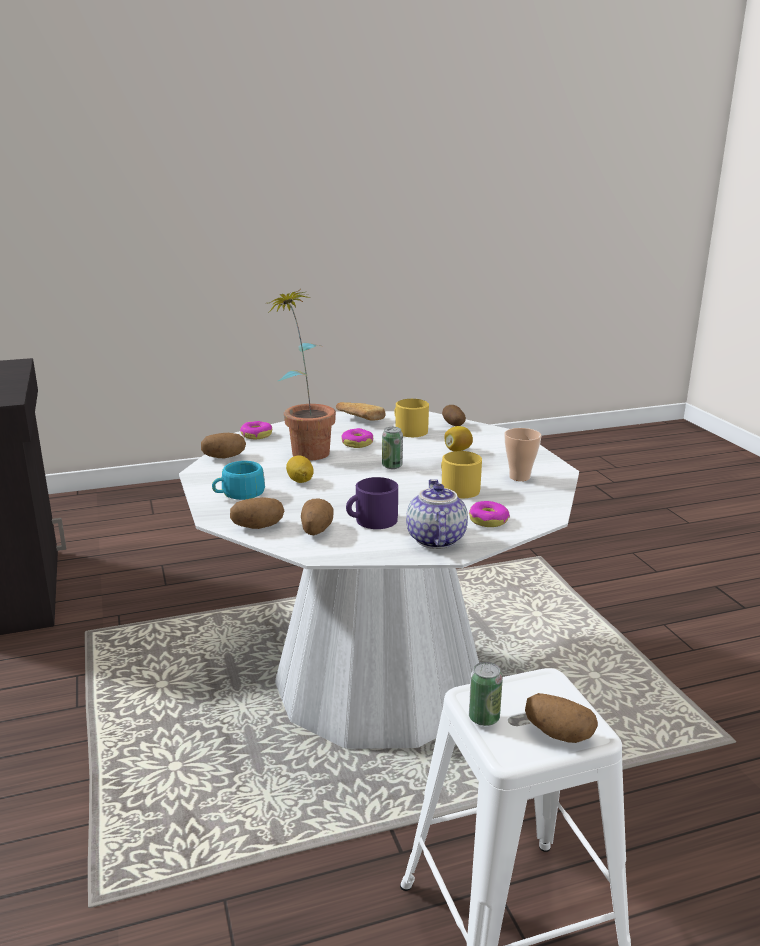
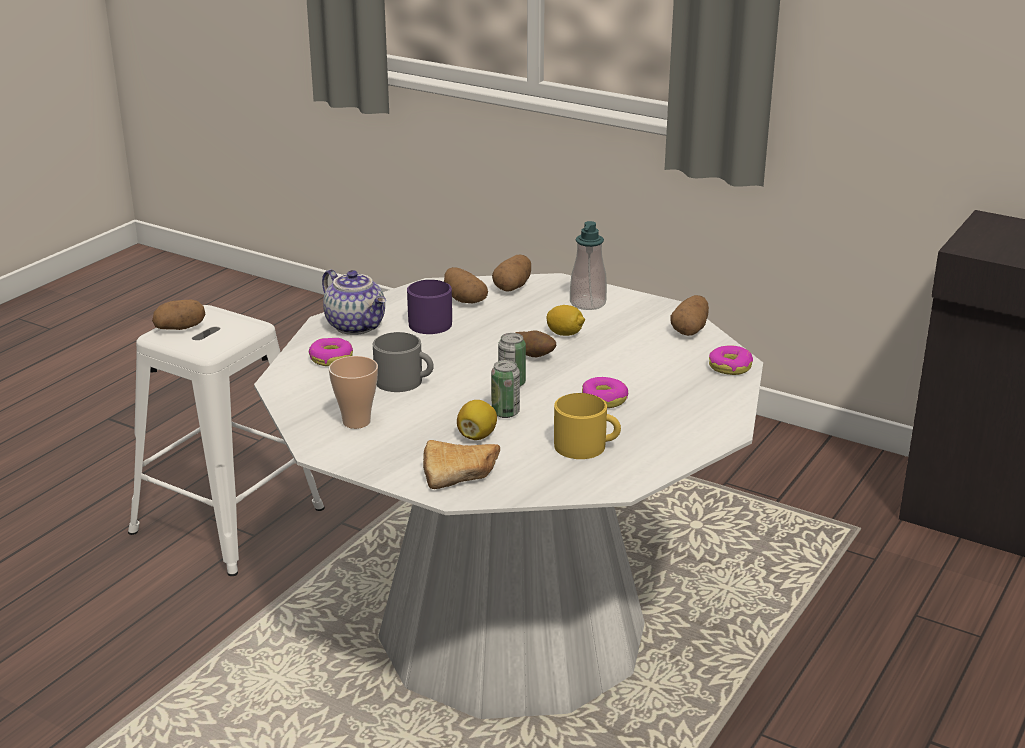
camera: 140 degrees right, 5 degrees up
(238, 494) = (587, 303): turquoise cup -> soap dispenser
(305, 449) = (639, 369): potted plant -> none
(359, 419) = (680, 440): bread -> bread (463, 474)
(453, 425) = (548, 482): potato -> potato (533, 356)
(457, 488) = (404, 381): yellow mug -> grey mug
(484, 718) = (234, 319): can -> can (505, 412)

